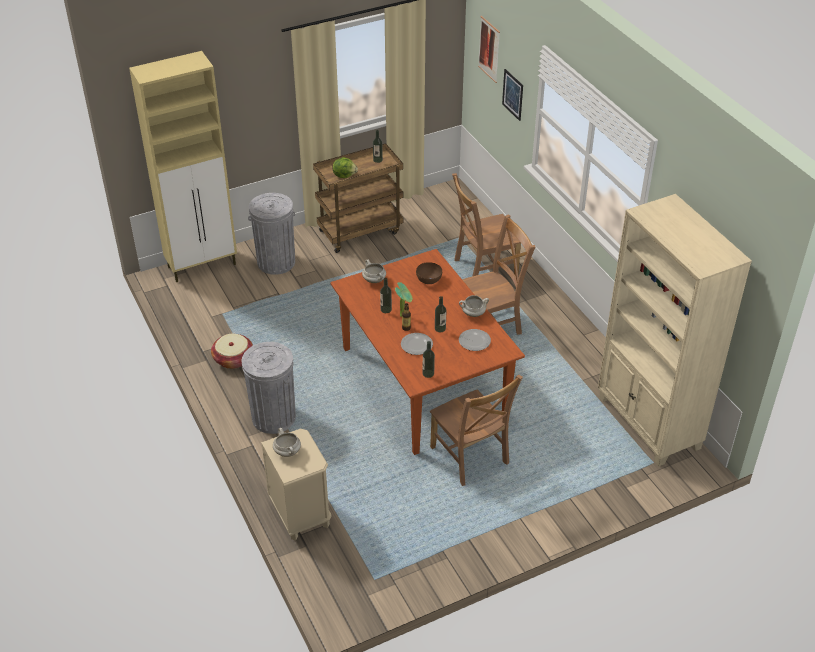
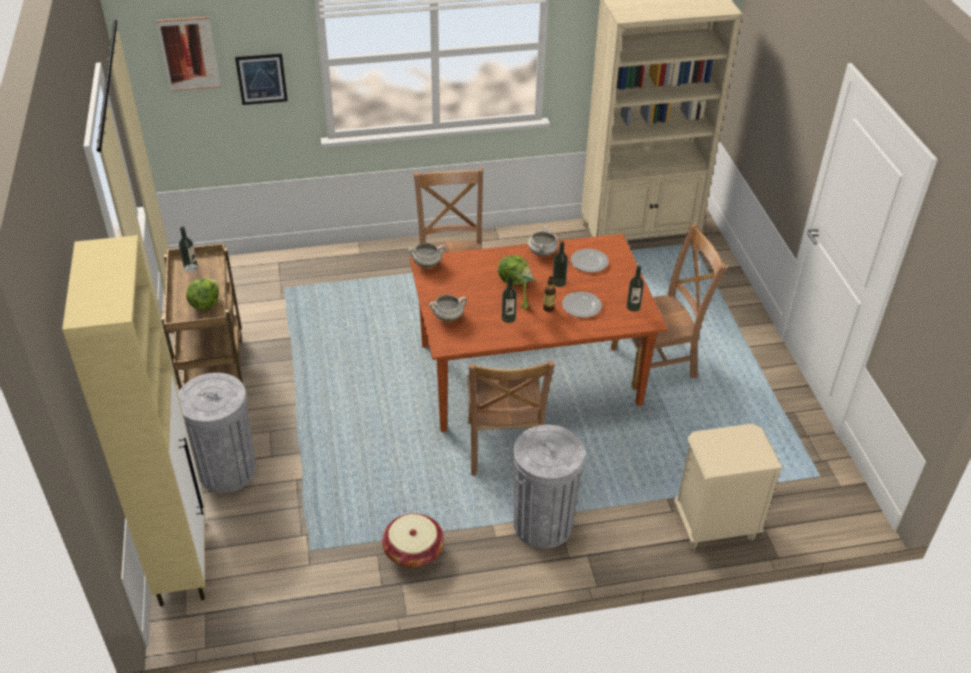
camera: 75 degrees left, 0 degrees up
(288, 452) = (729, 454): white cooking pot -> white cooking pot (427, 264)
(429, 279) = (466, 273): brown bowl -> none
(431, 305) = (514, 280): none -> lettuce
(483, 269) = (353, 283): brown chair -> brown chair (503, 449)

